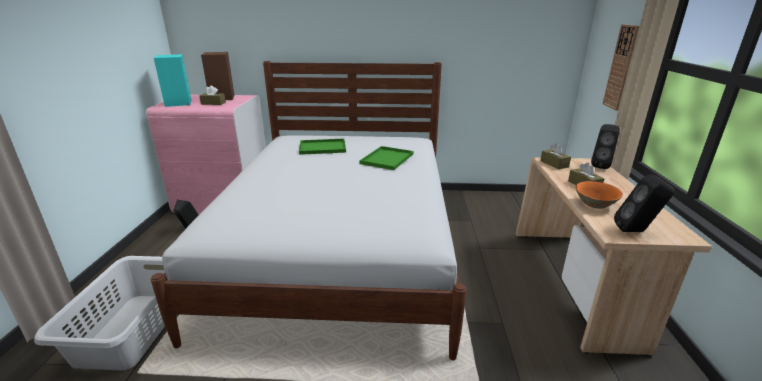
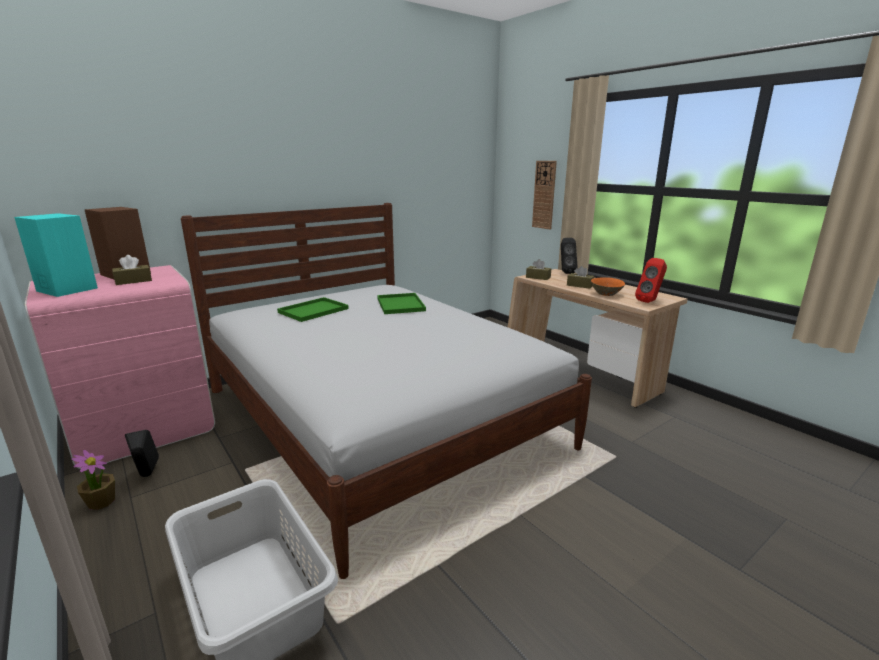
camera: 40 degrees left, 5 degrees down
(158, 235) = (101, 502): none -> potted plant
(636, 231) = (650, 301): black speaker -> red speaker

